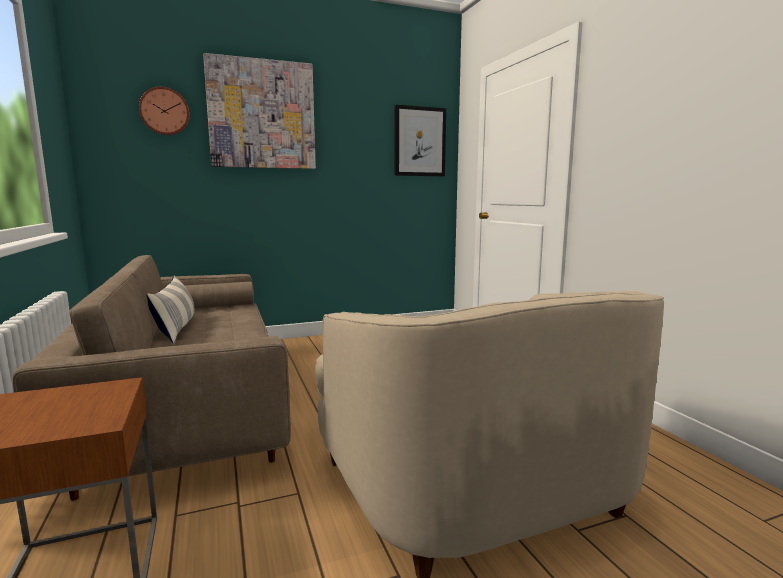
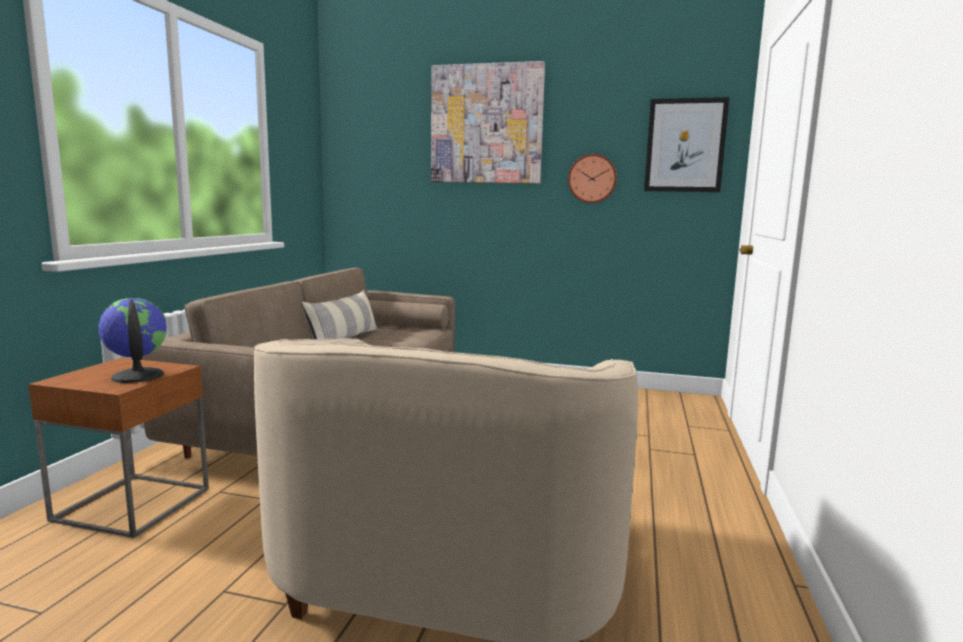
camera: 35 degrees right, 0 degrees up
(89, 406) = (136, 376): none -> globe
(165, 111) = (396, 128): wall clock -> wall clock (592, 179)

